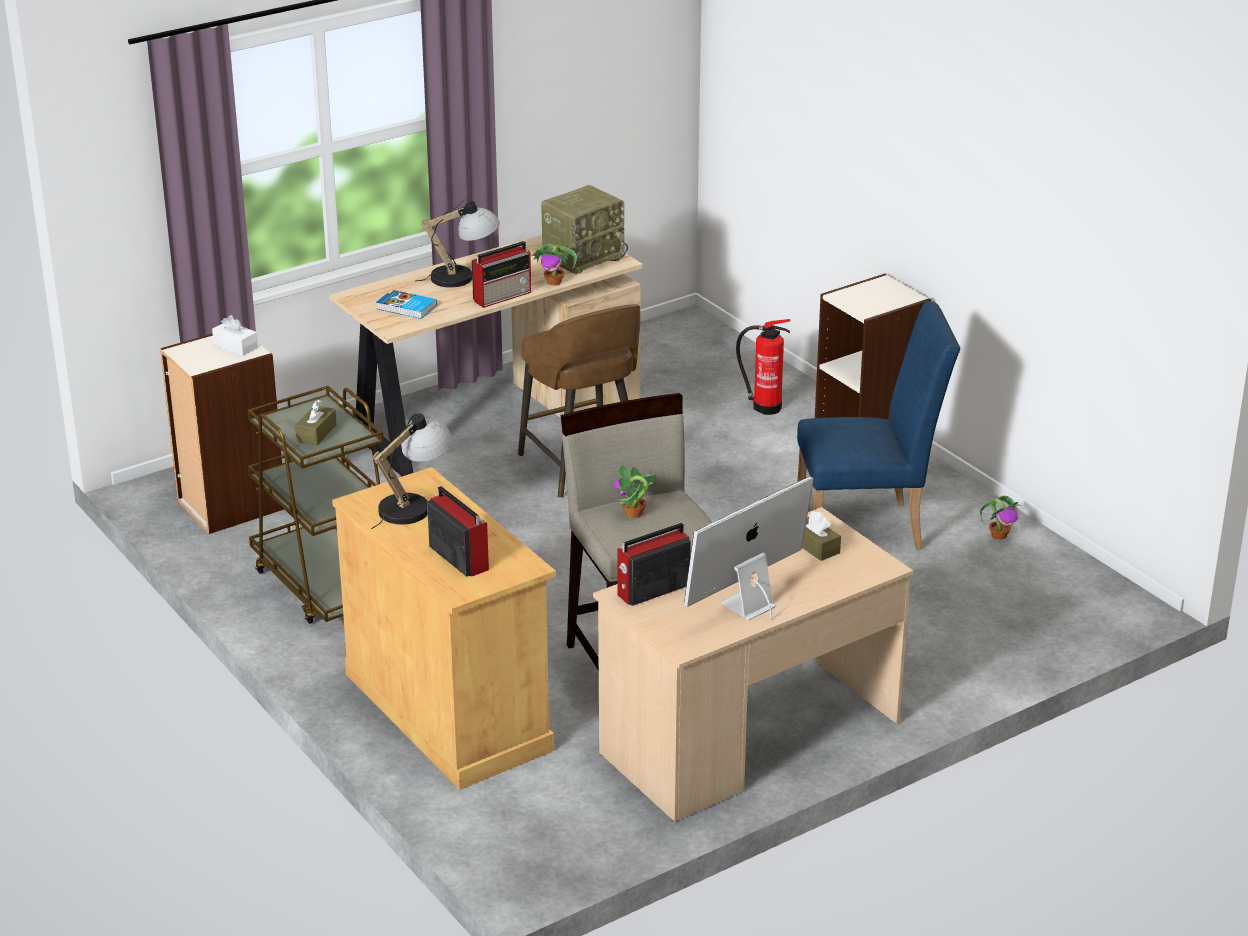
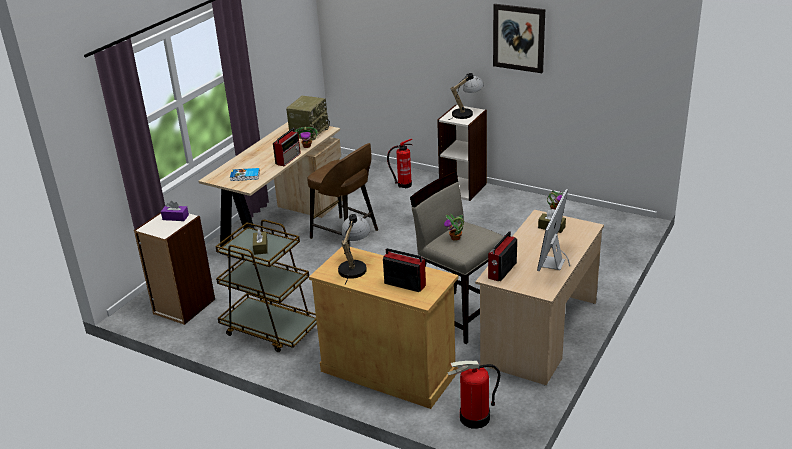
camera: 25 degrees left, 0 degrees up
(235, 346) = (175, 217): white tissue box -> purple tissue box
(463, 277) = (260, 155): table lamp -> table lamp (466, 113)
(513, 828) = (474, 418): none -> fire extinguisher
(869, 528) = (498, 223): blue chair -> none
(991, 171) = (519, 38): none -> picture

